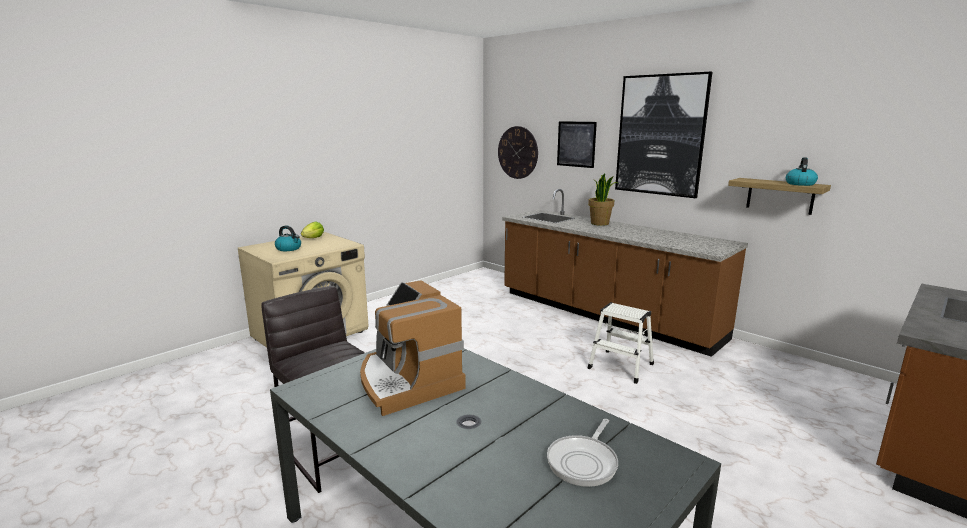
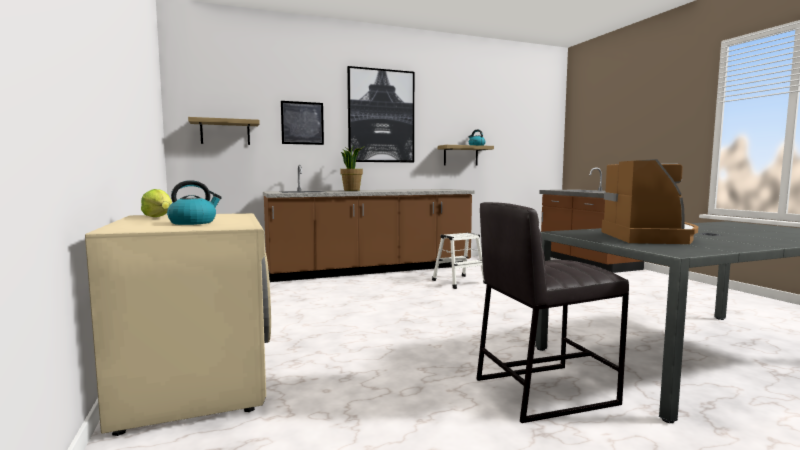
camera: 65 degrees left, 10 degrees down
(407, 381) = (650, 237): coffee machine -> coffee machine turned 75 degrees counterclockwise
(517, 152) = (225, 132): wall clock -> shelf
(584, 462) = (744, 228): frying pan -> none

